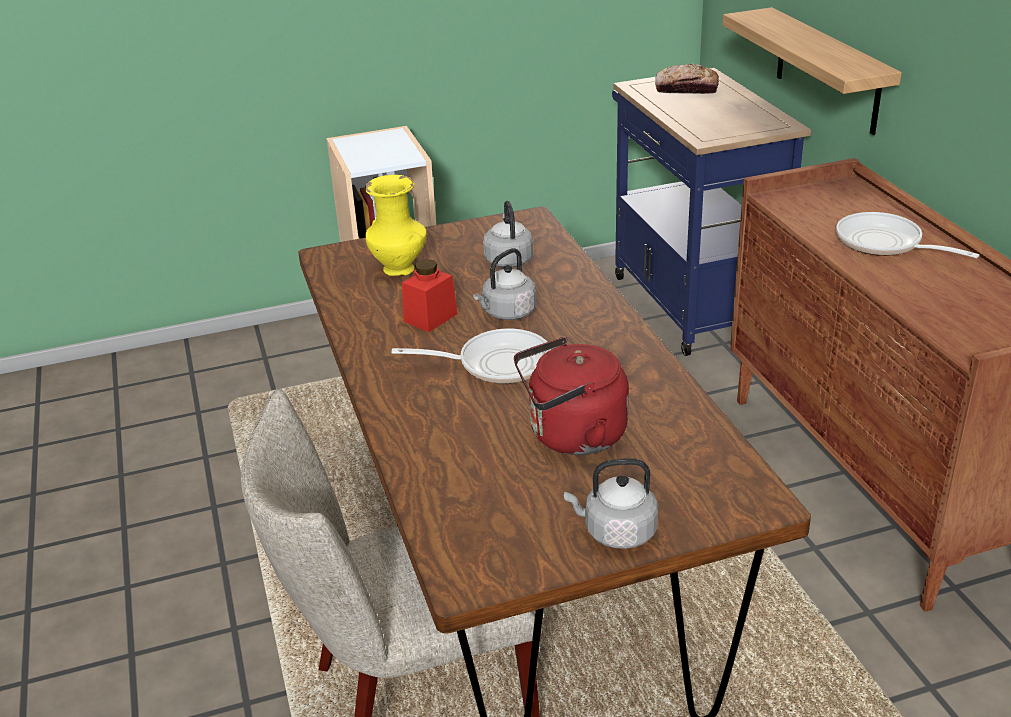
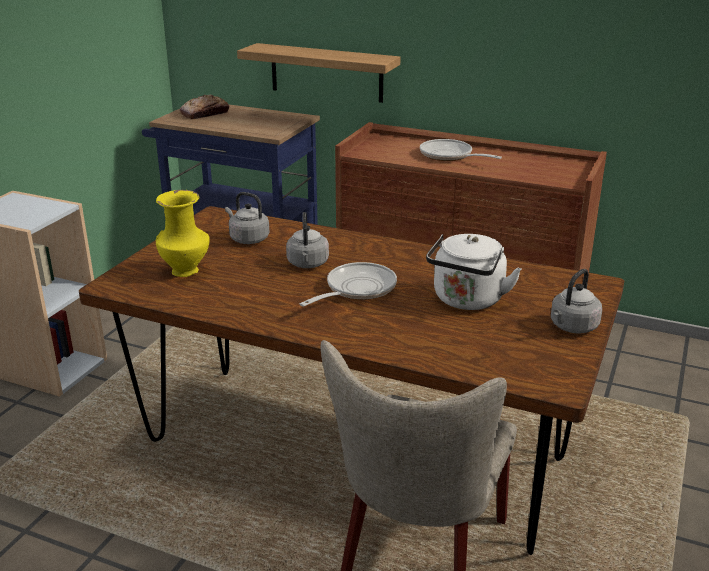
camera: 50 degrees left, 5 degrees down
(430, 318) = (265, 286): red jar -> none
(571, 436) = (467, 301): red kettle -> white kettle
(885, 244) = (449, 156): frying pan -> frying pan turned 45 degrees clockwise

